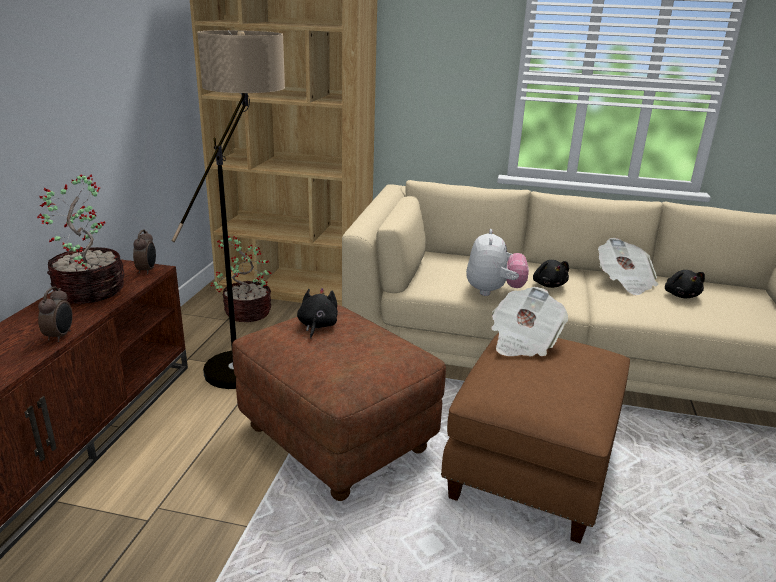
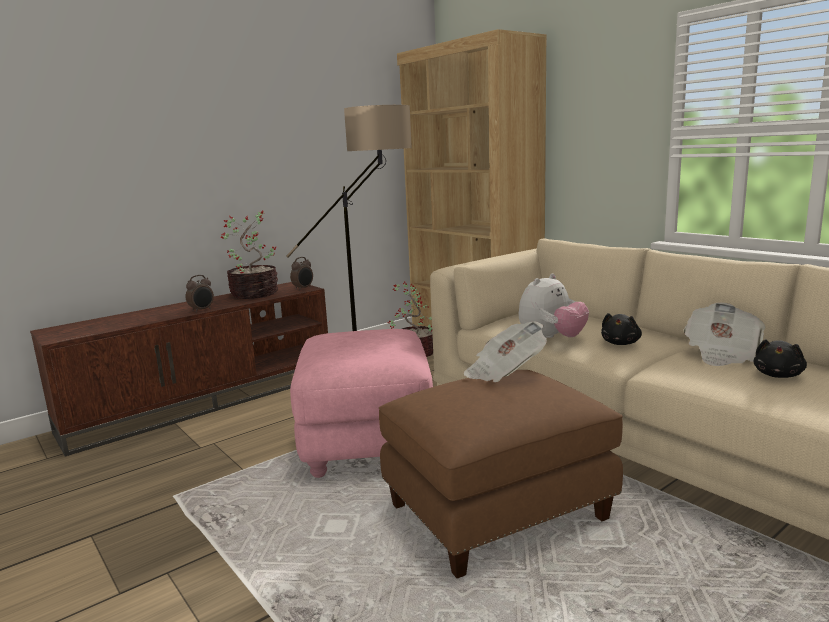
camera: 40 degrees right, 10 degrees down
(317, 326) = (362, 335): black plush toy -> none
(338, 439) = (367, 442): brown ottoman -> pink ottoman

